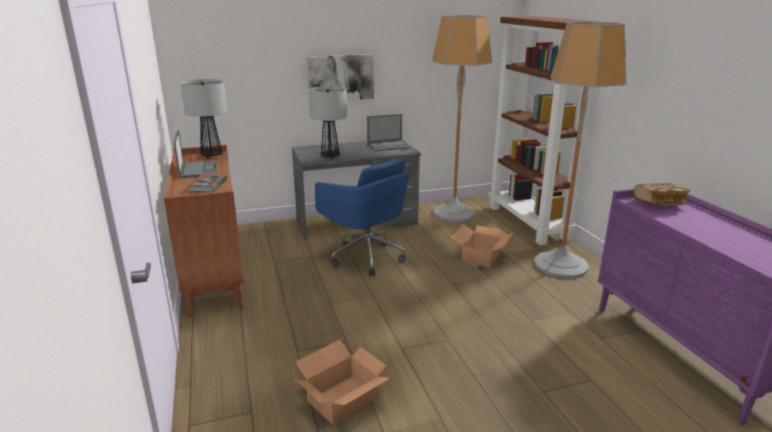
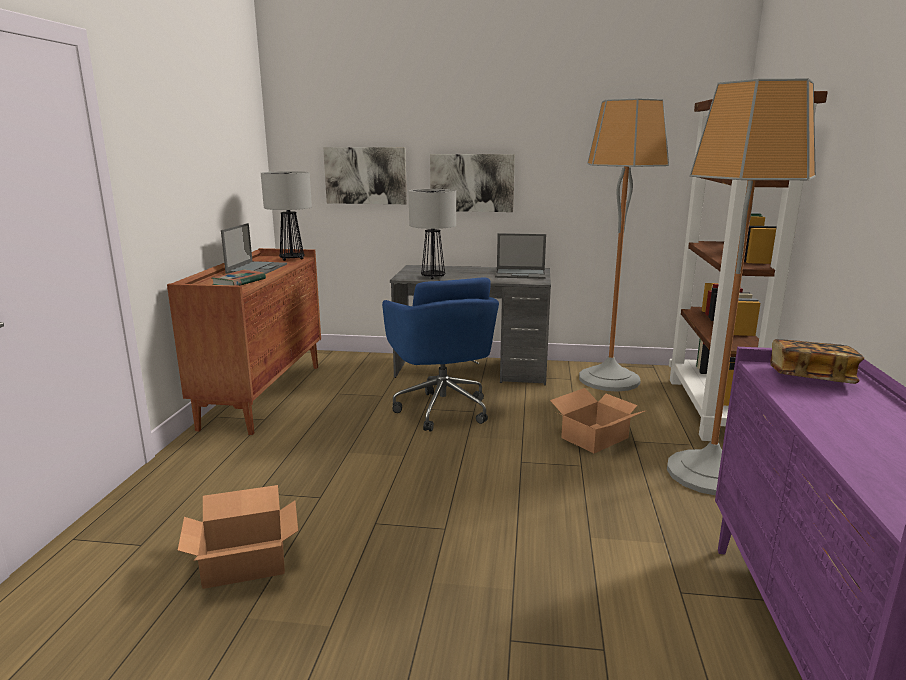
camera: 25 degrees right, 5 degrees down
(252, 76) = (366, 175): none -> picture

